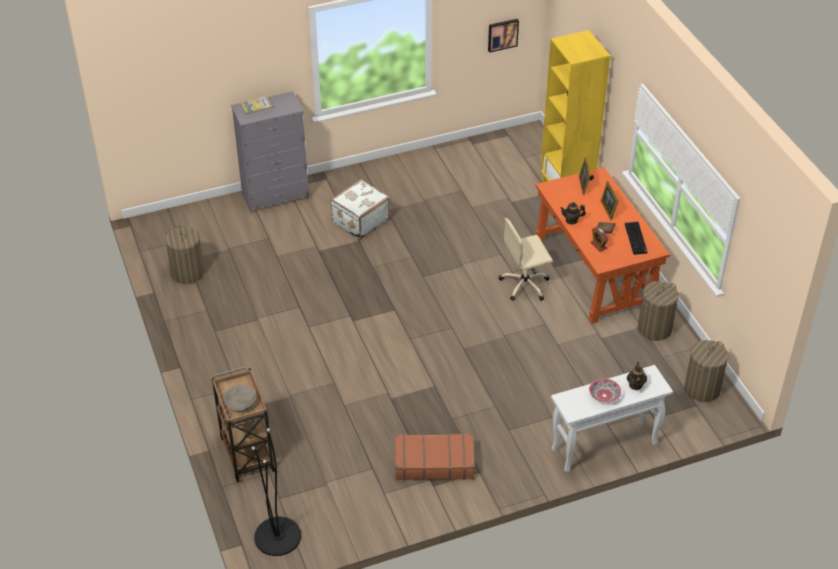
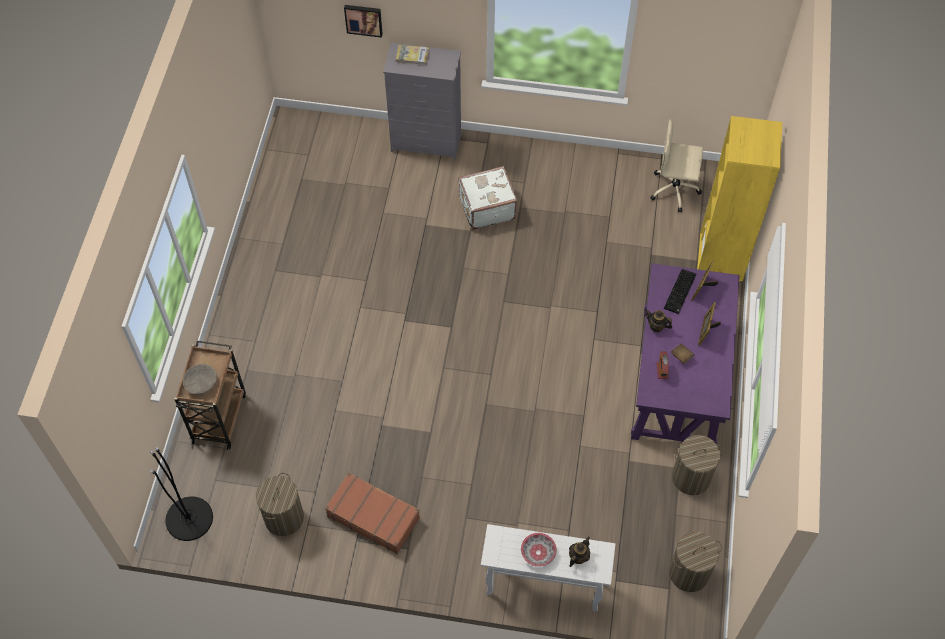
camera: 30 degrees right, 15 degrees up
(187, 273) = (292, 194): laundry basket -> laundry basket (284, 517)
(502, 34) = (719, 70): picture -> picture (363, 19)
(525, 285) = (596, 360): beige office chair -> beige office chair (675, 189)
(594, 271) = (678, 378): orange desk -> purple desk
(636, 239) = (708, 382): keyboard -> keyboard (680, 292)

